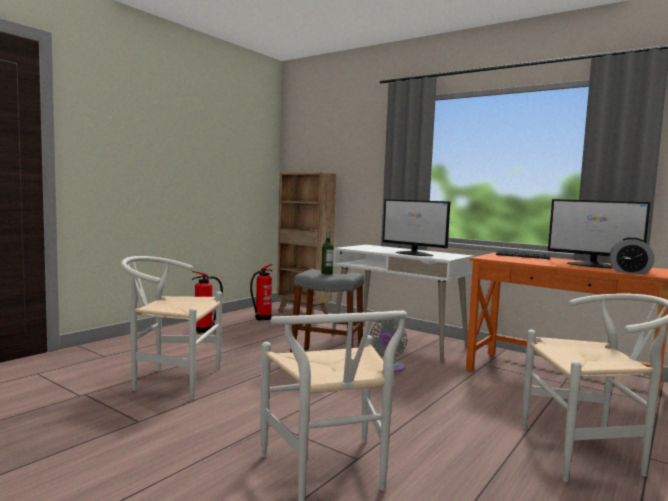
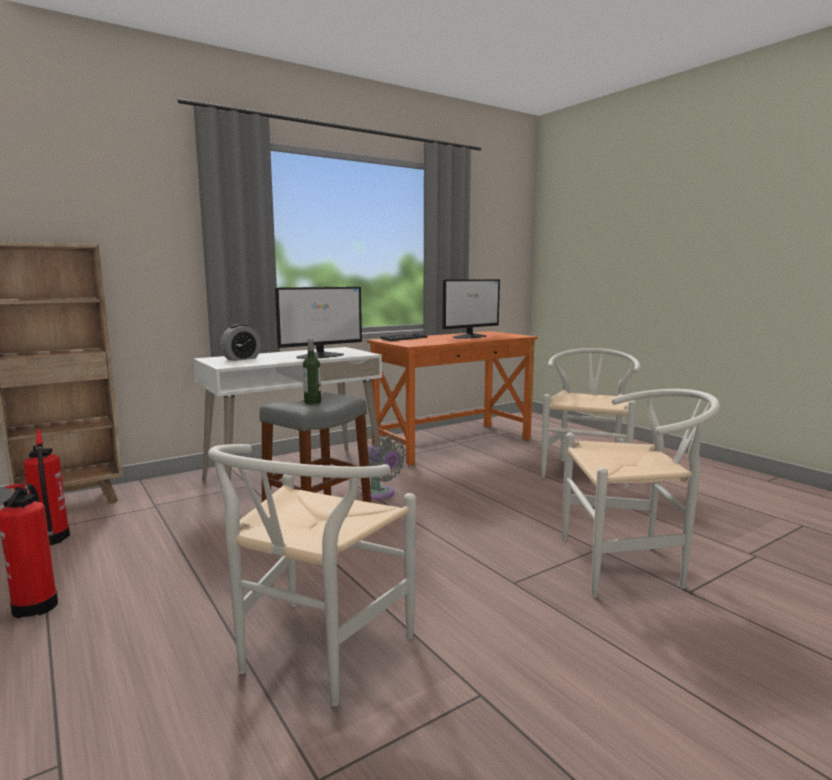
camera: 70 degrees left, 5 degrees up
(629, 272) = (507, 337): alarm clock -> alarm clock (241, 359)

